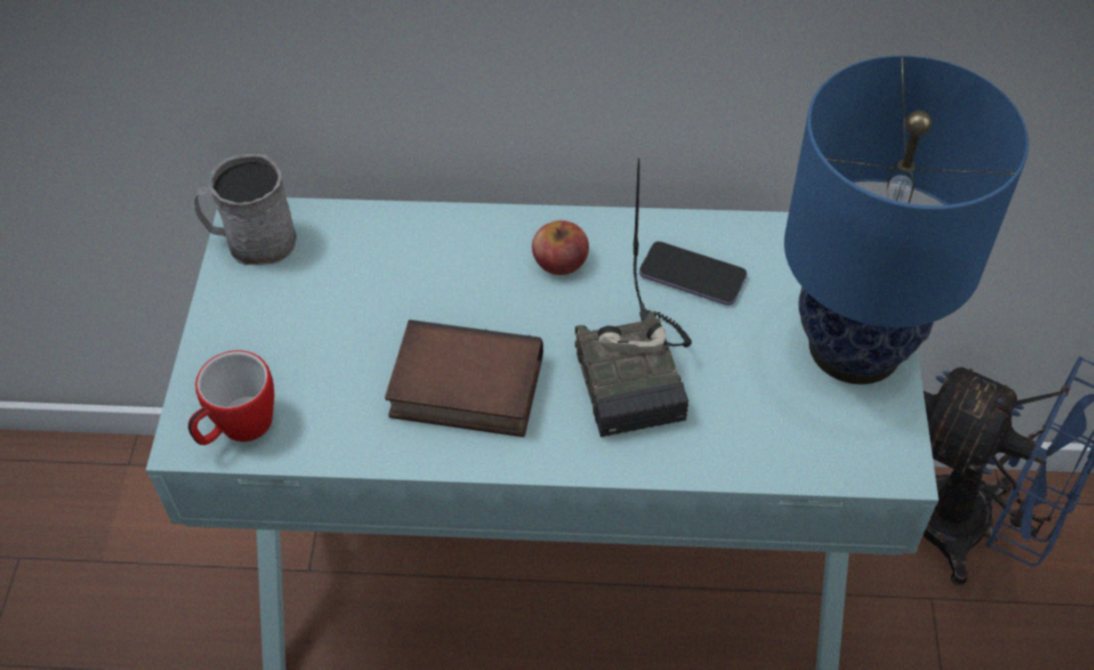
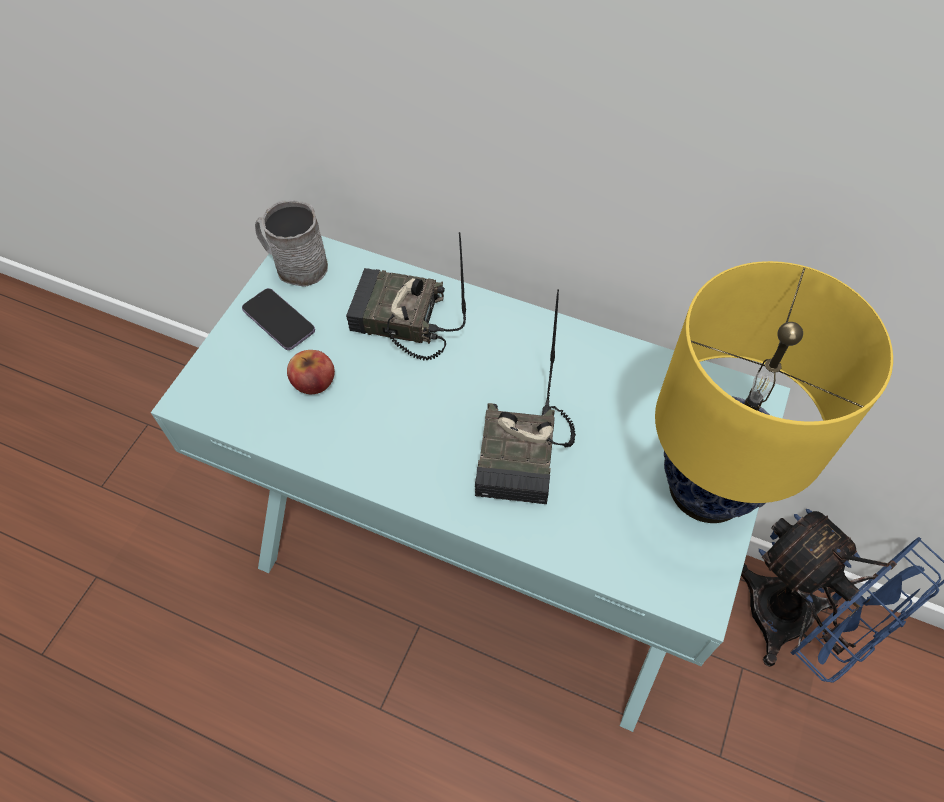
camera: 20 degrees right, 5 degrees up
(238, 429) = (223, 402): mug -> none
(417, 270) = (399, 322): none -> radio
(463, 390) = (391, 425): book -> none
(560, 260) = (506, 345): apple -> apple (313, 381)
(692, 276) = (602, 388): phone -> phone (279, 320)
(853, 346) = (706, 487): blue table lamp -> yellow table lamp

